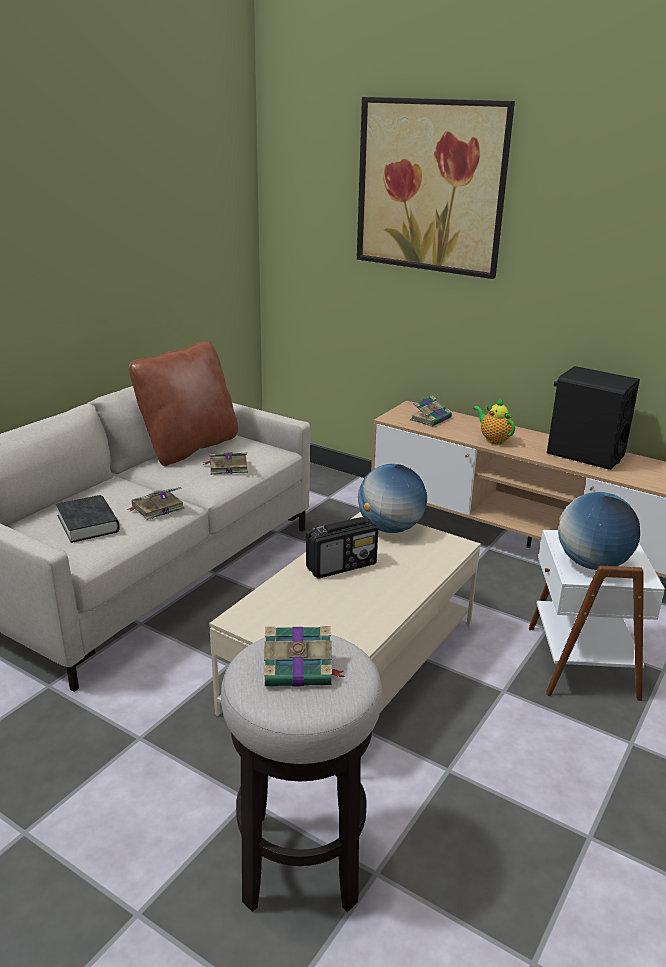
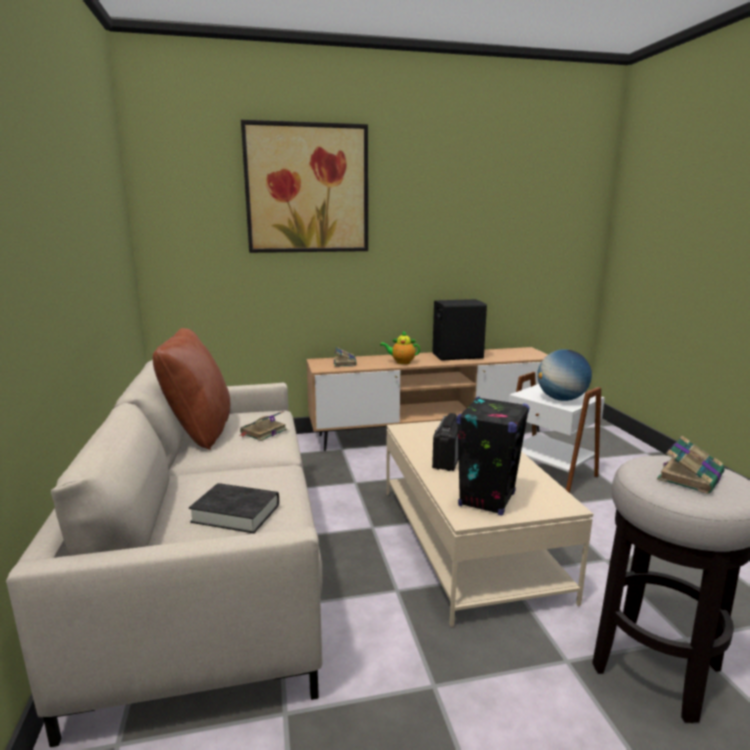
camera: 45 degrees left, 10 degrees down
(156, 508) = (270, 477): book -> none
(286, 616) = (487, 499): none -> black speaker
(390, 528) = (425, 429): globe -> none

